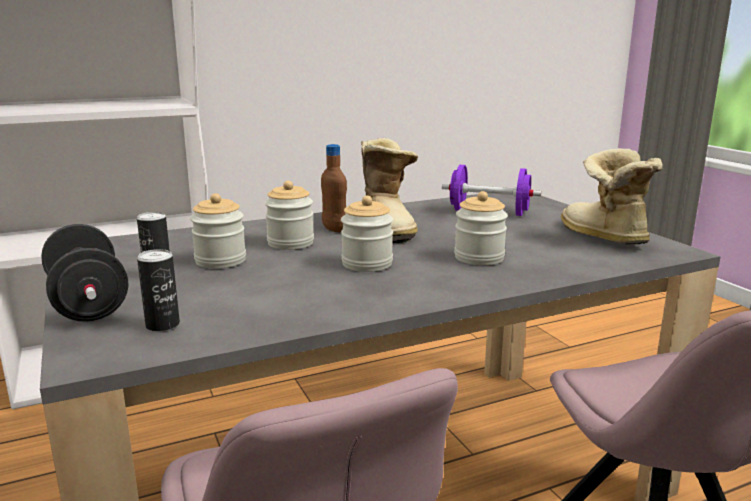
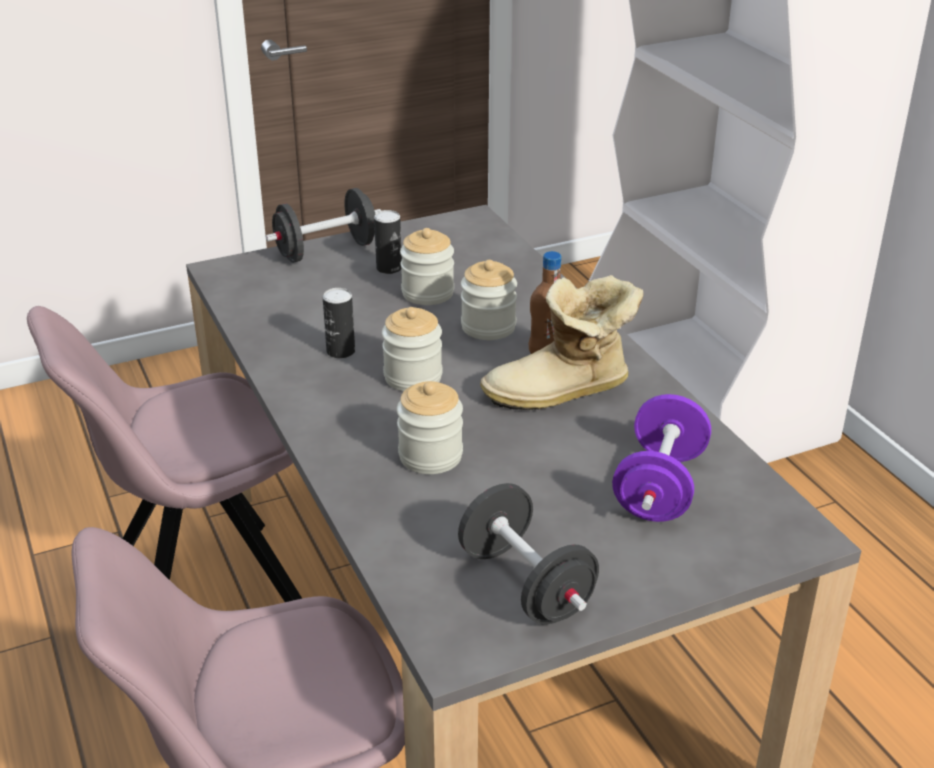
camera: 90 degrees right, 15 degrees up
(162, 325) = (273, 287): can -> can (340, 351)
(601, 237) = (526, 584): boot -> black dumbbell

